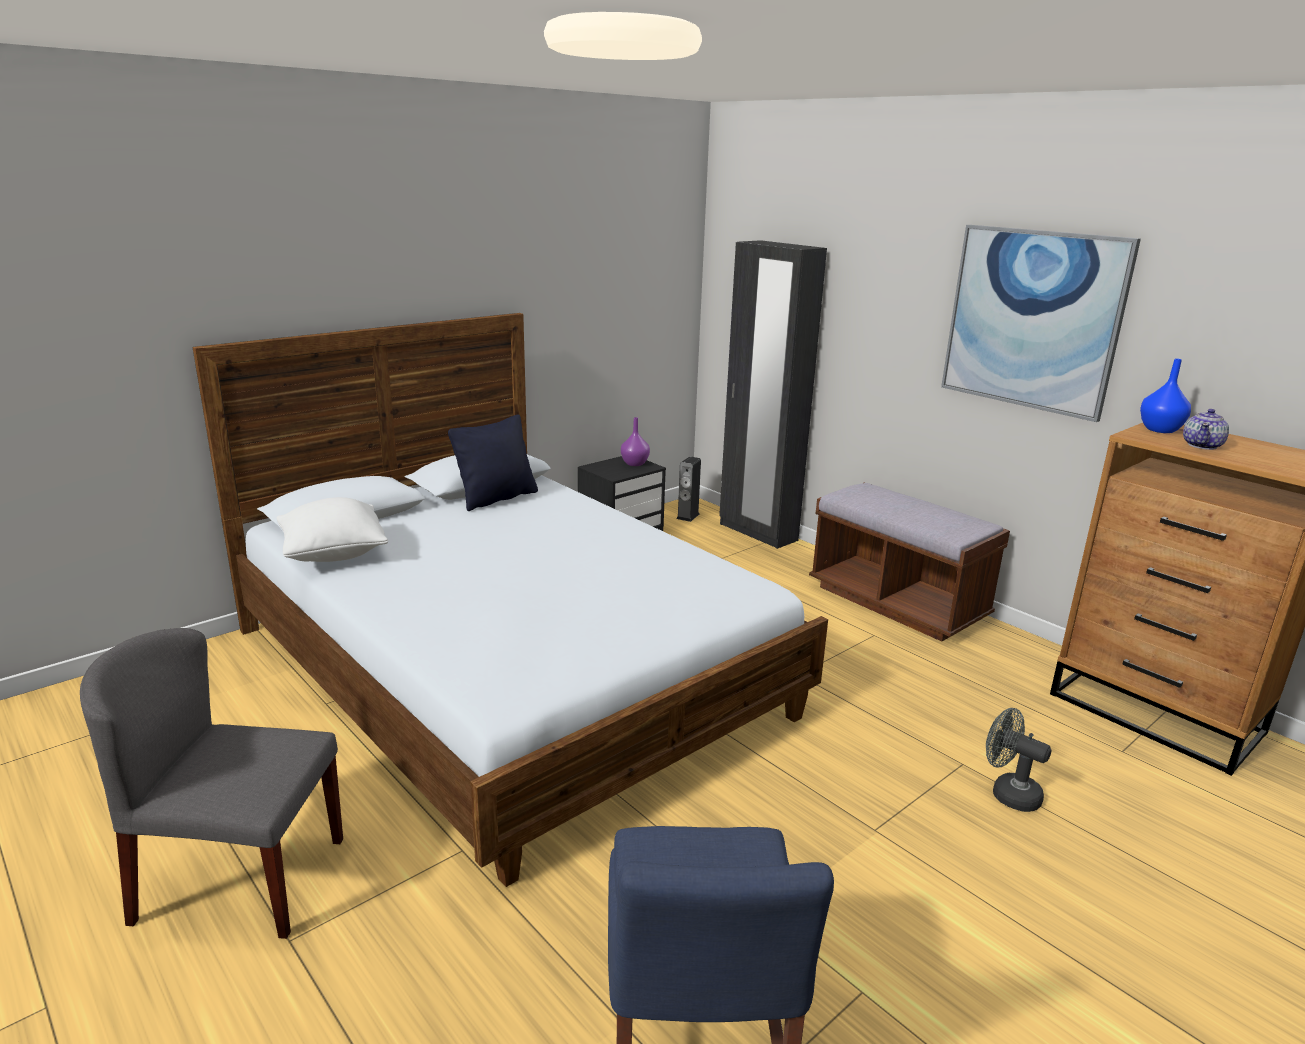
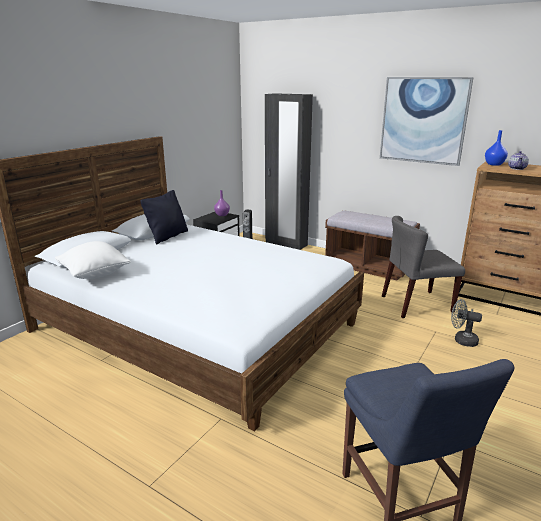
camera: 15 degrees left, 0 degrees up
(239, 880) = (101, 461): grey chair -> grey chair (416, 304)

